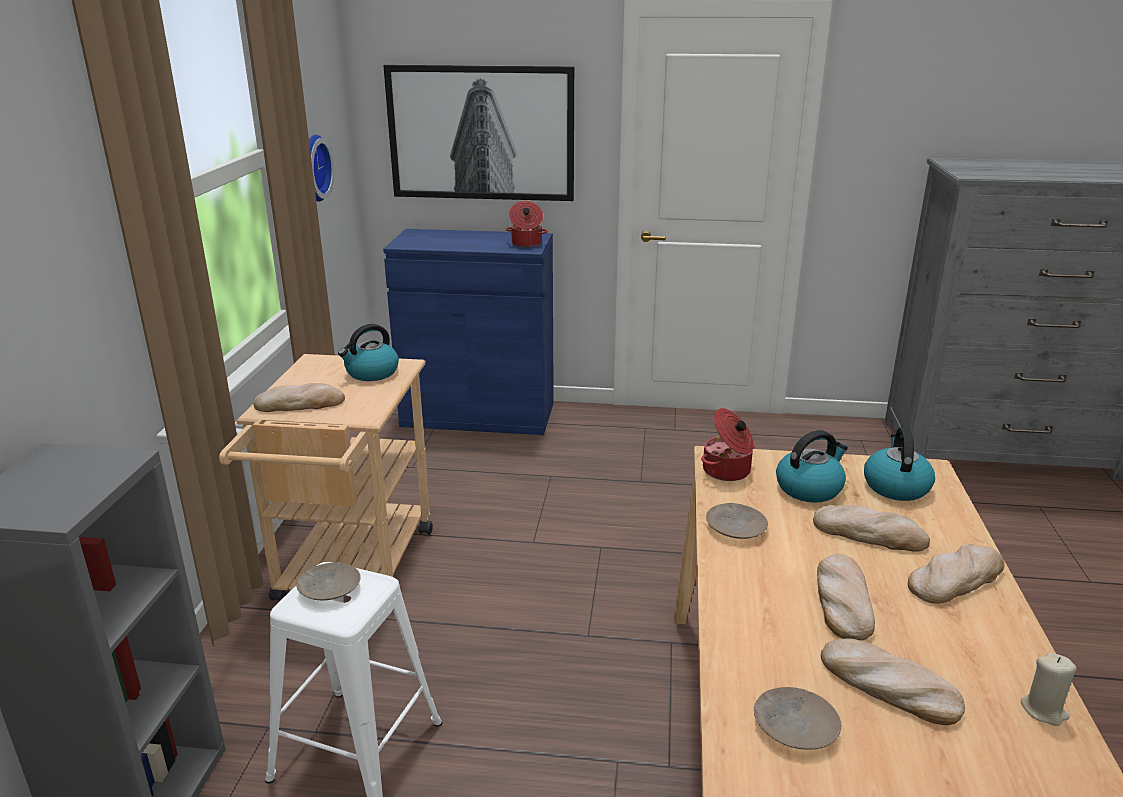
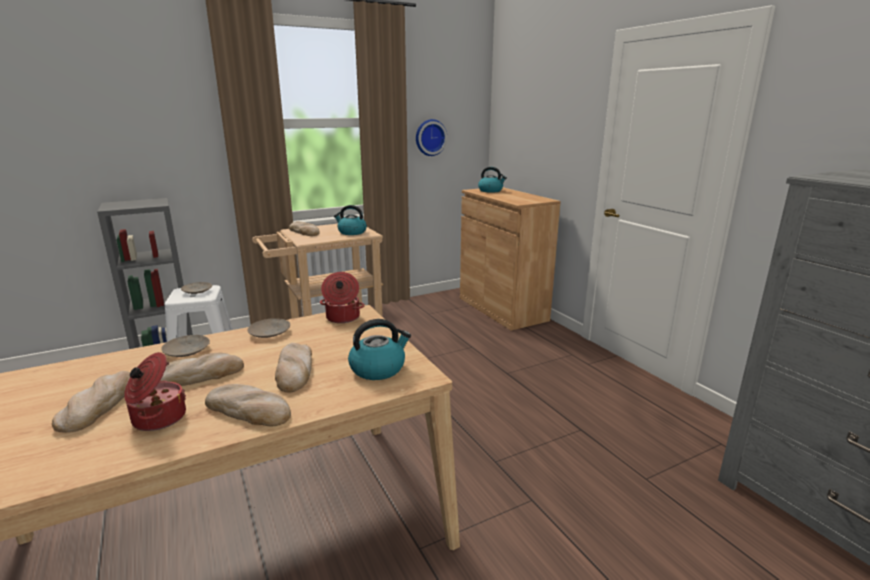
camera: 55 degrees right, 5 degrees down
(478, 414) = (502, 309): blue cabinet -> brown cabinet
(481, 133) = (537, 130): picture -> none
(526, 244) = (527, 201): cooking pot -> cooking pot (157, 418)
(794, 726) = (56, 384): beige plate -> beige plate (187, 350)
(809, 488) = (344, 342): kettle -> kettle (491, 191)
(1044, 710) = (75, 466): beige candle -> none

